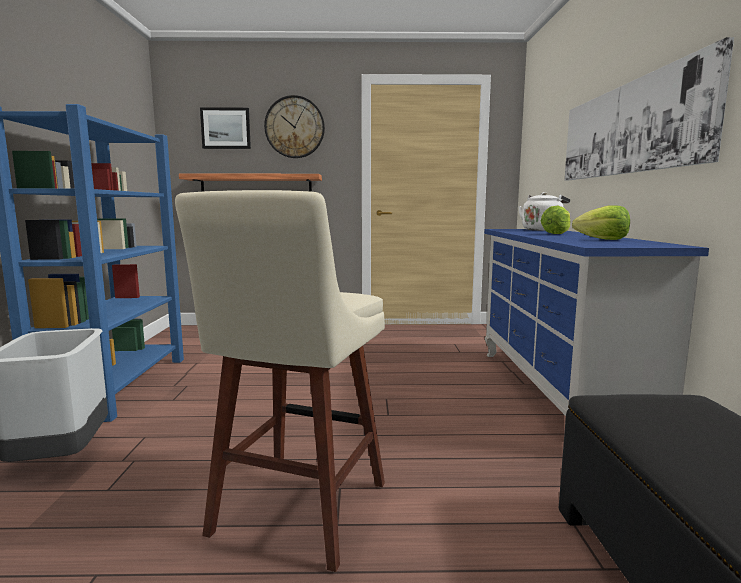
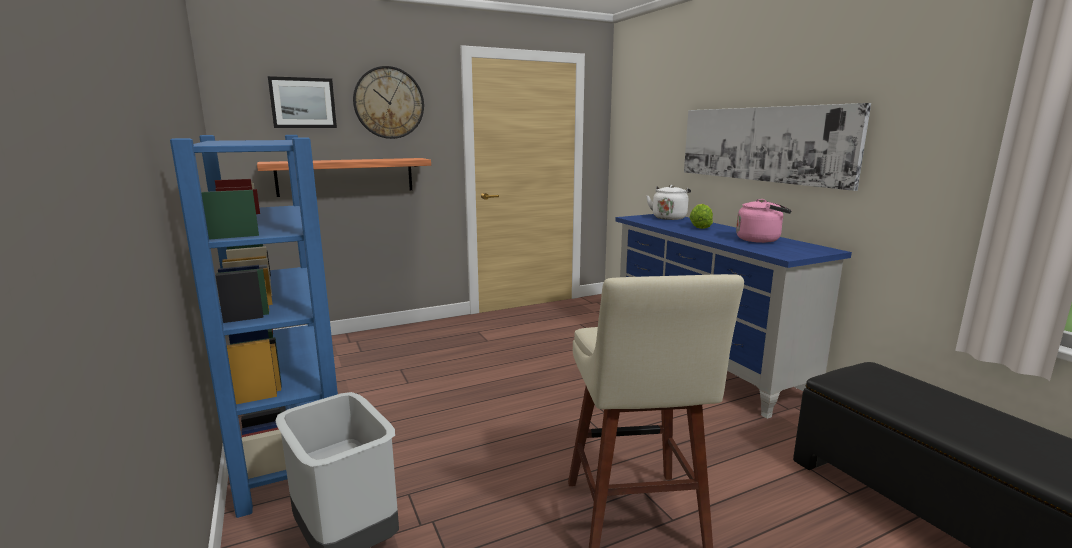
camera: 25 degrees left, 5 degrees up
(602, 239) = (760, 240): lettuce -> pink kettle

